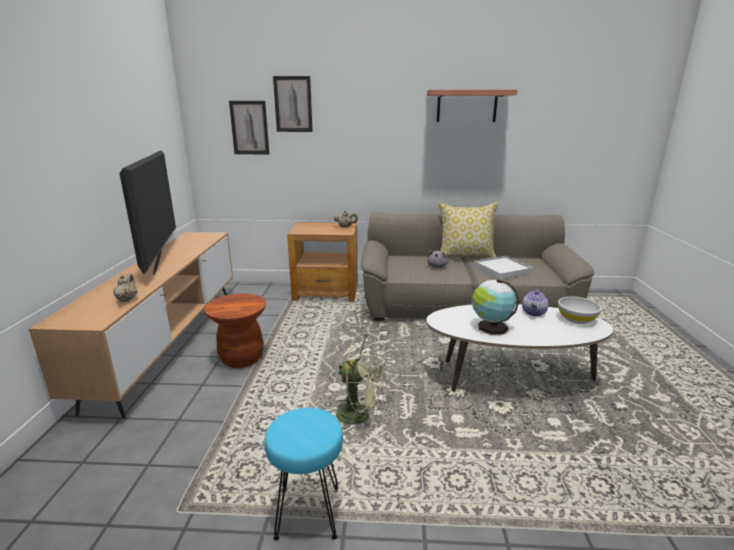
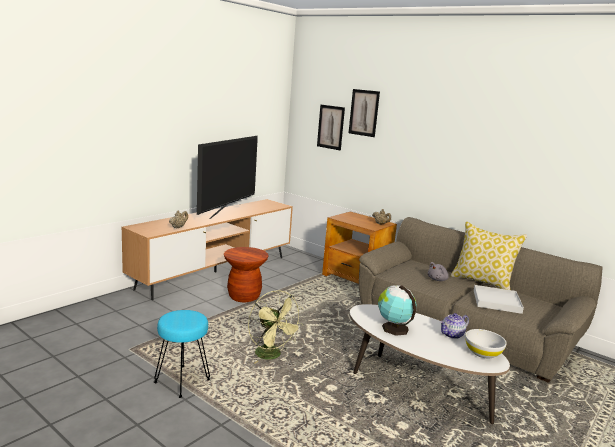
camera: 35 degrees right, 5 degrees down
(466, 106) = (511, 133): shelf -> none

